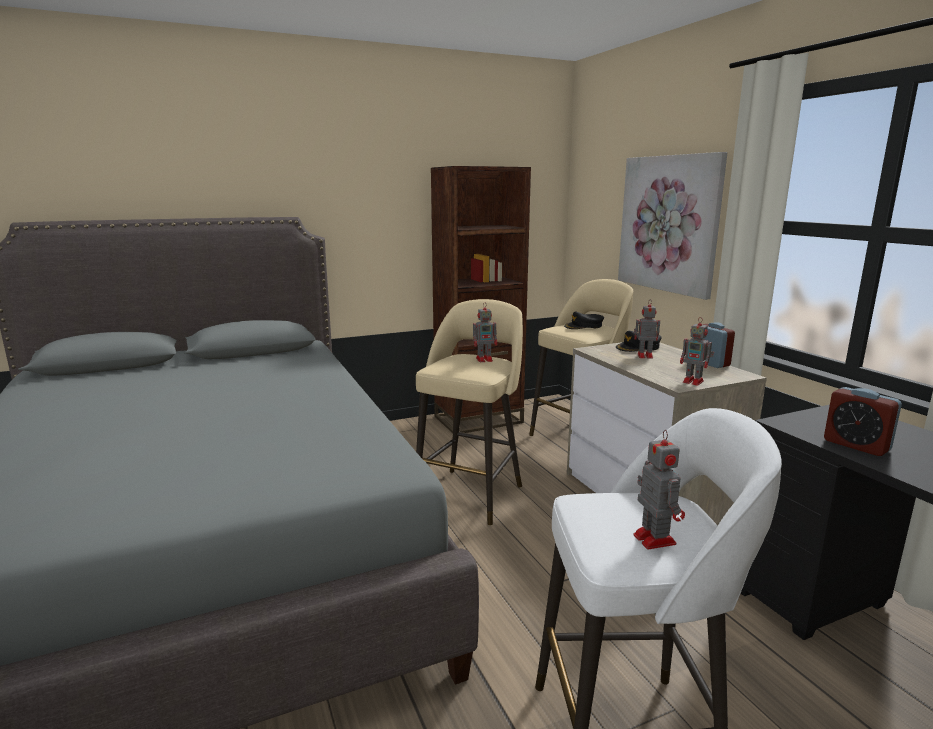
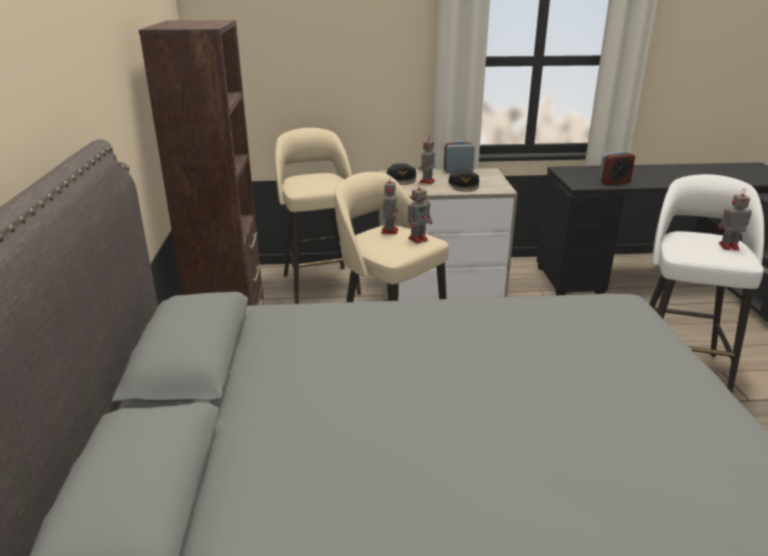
camera: 70 degrees left, 10 degrees up
(584, 326) = (312, 179): black cap -> black cap (464, 185)
(668, 224) = (355, 67): picture -> none
(694, 382) = (497, 184): toy robot -> toy robot (419, 239)

